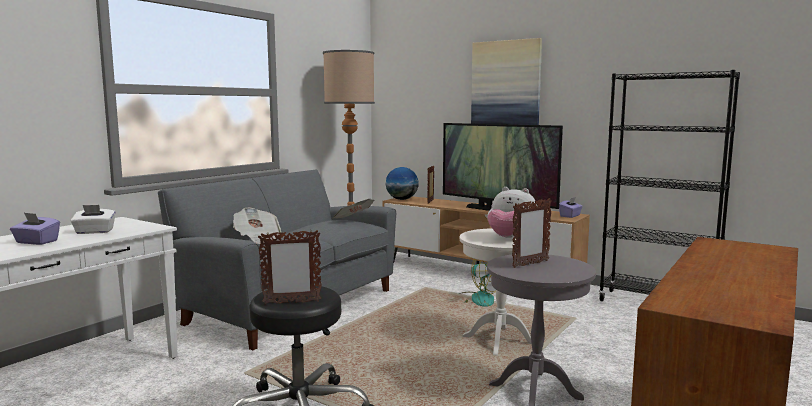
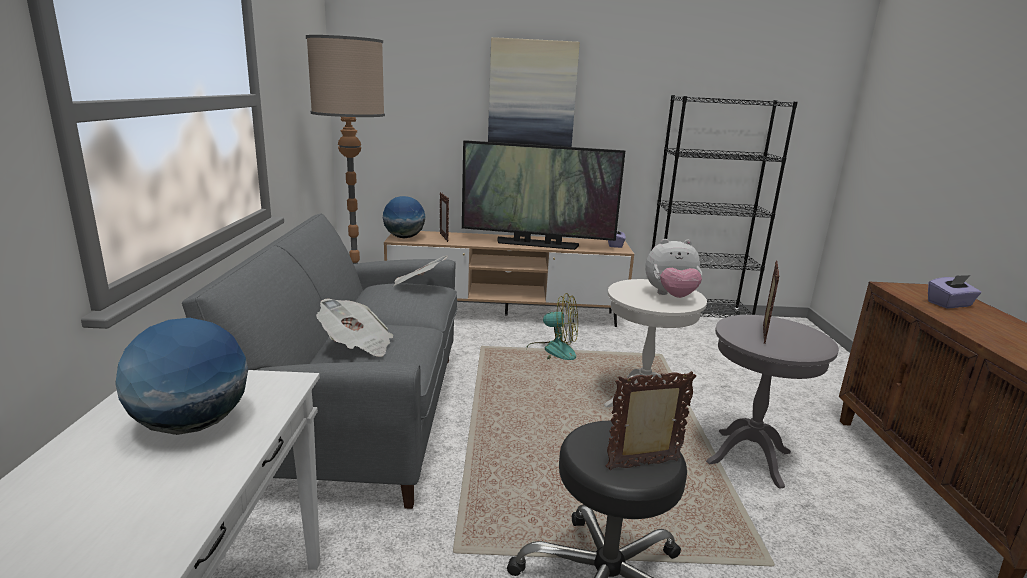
camera: 35 degrees left, 10 degrees up
(36, 242) = (127, 495): purple tissue box -> purple tissue box (949, 304)
(94, 232) = (192, 425): white tissue box -> globe
(291, 302) = (644, 465): picture frame -> picture frame turned 150 degrees counterclockwise

